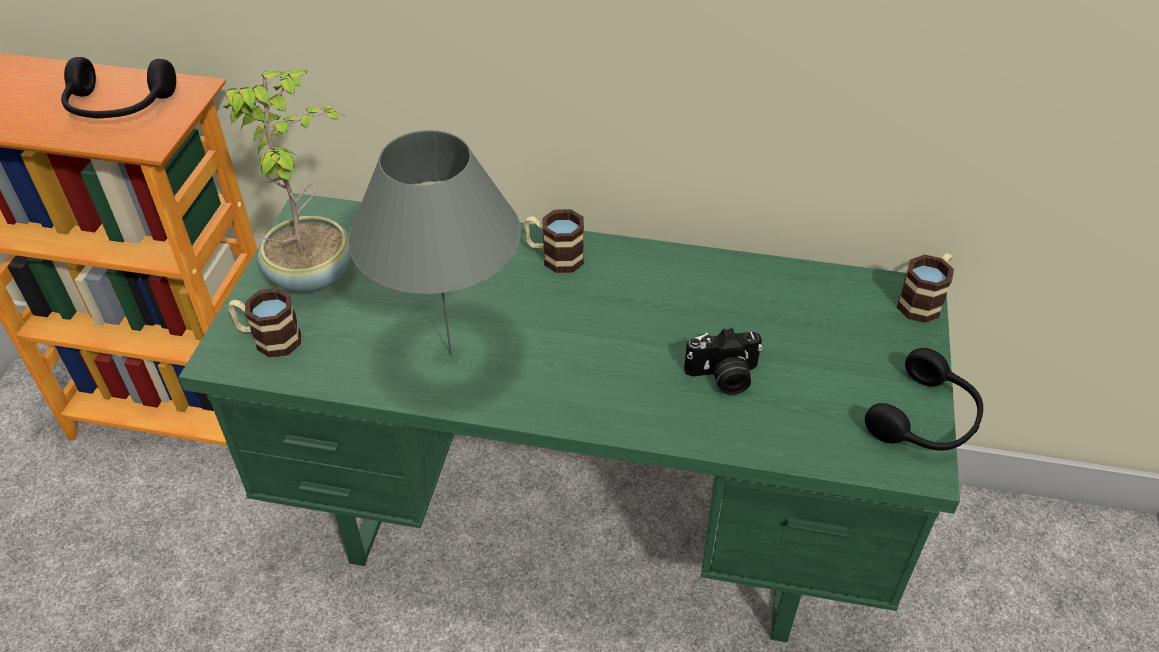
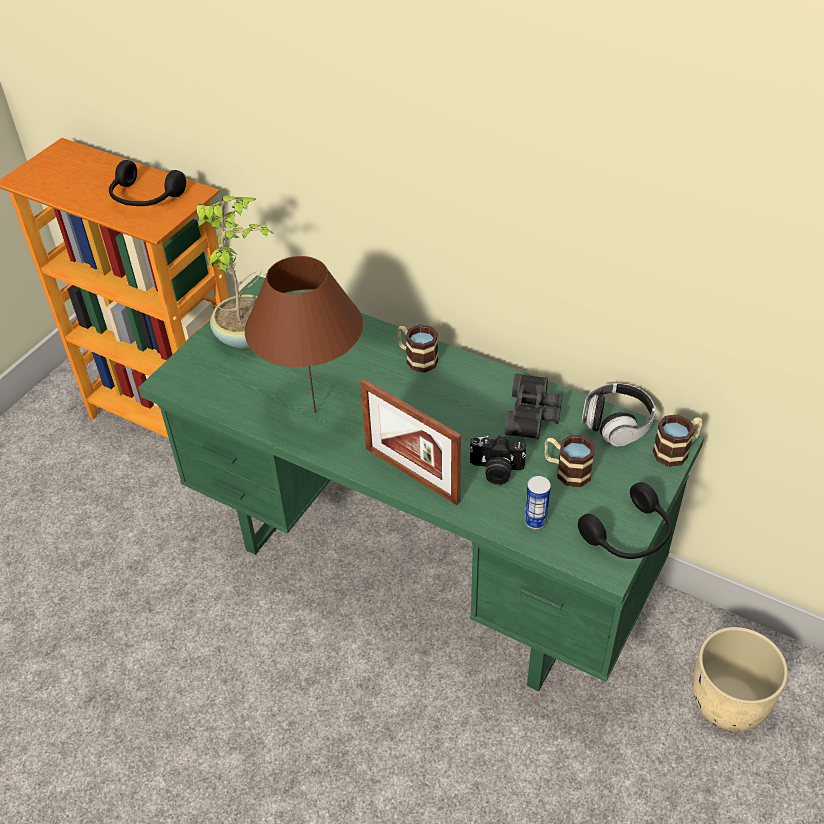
camera: 20 degrees right, 0 degrees up
(269, 339) = (202, 375): mug -> mug (566, 471)
(451, 355) = (315, 412): grey table lamp -> brown table lamp
(618, 408) = (411, 474): none -> picture frame
(735, 295) = (534, 415): none -> black binoculars
(805, 431) = (535, 522): none -> can
(838, 285) = (616, 424): none -> headphones
(998, 589) = (727, 700): none -> beige planter

